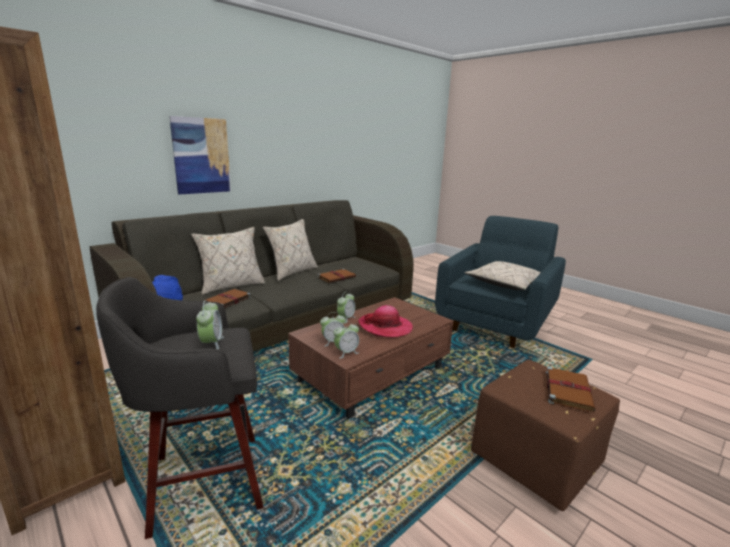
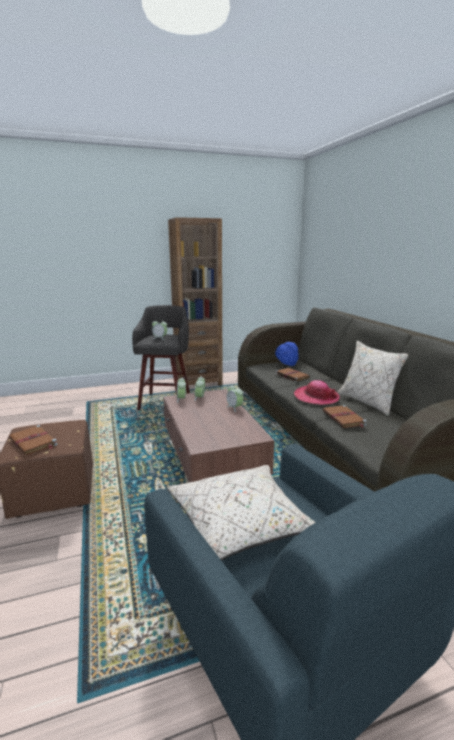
camera: 115 degrees right, 0 degrees up
(201, 156) = (387, 269): picture -> none
(231, 286) = (327, 379): beige pillow -> none
(385, 327) = (206, 419): hat -> hat (316, 397)

